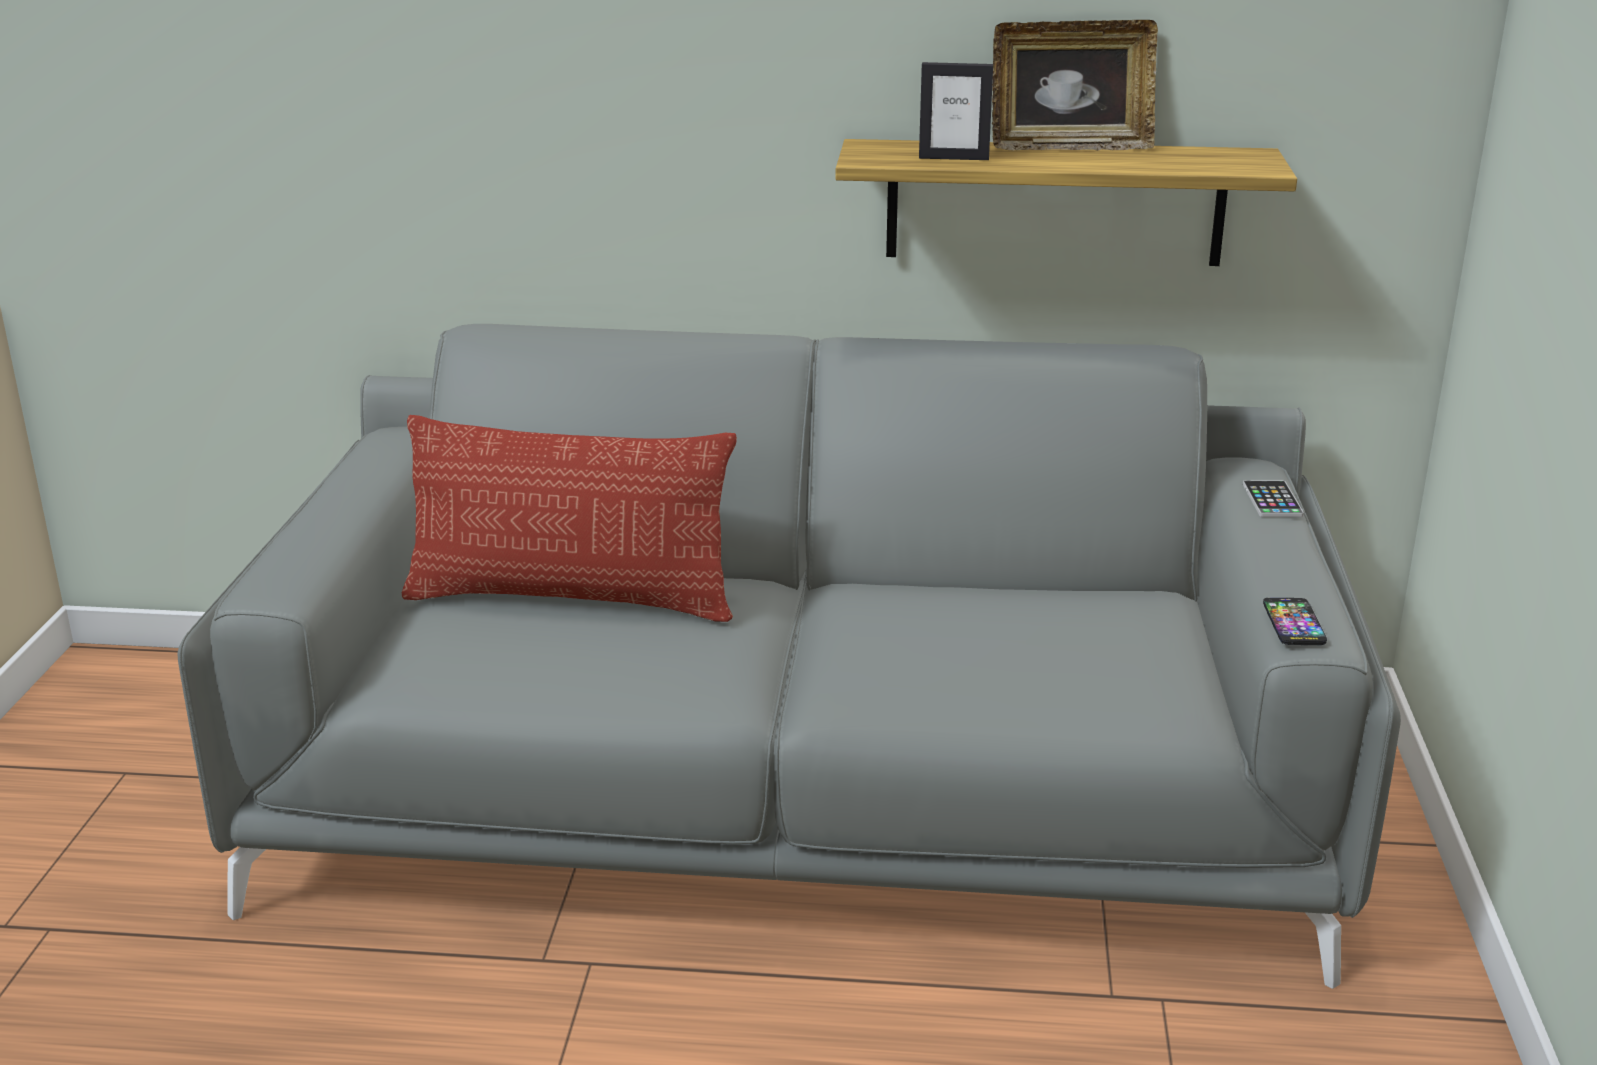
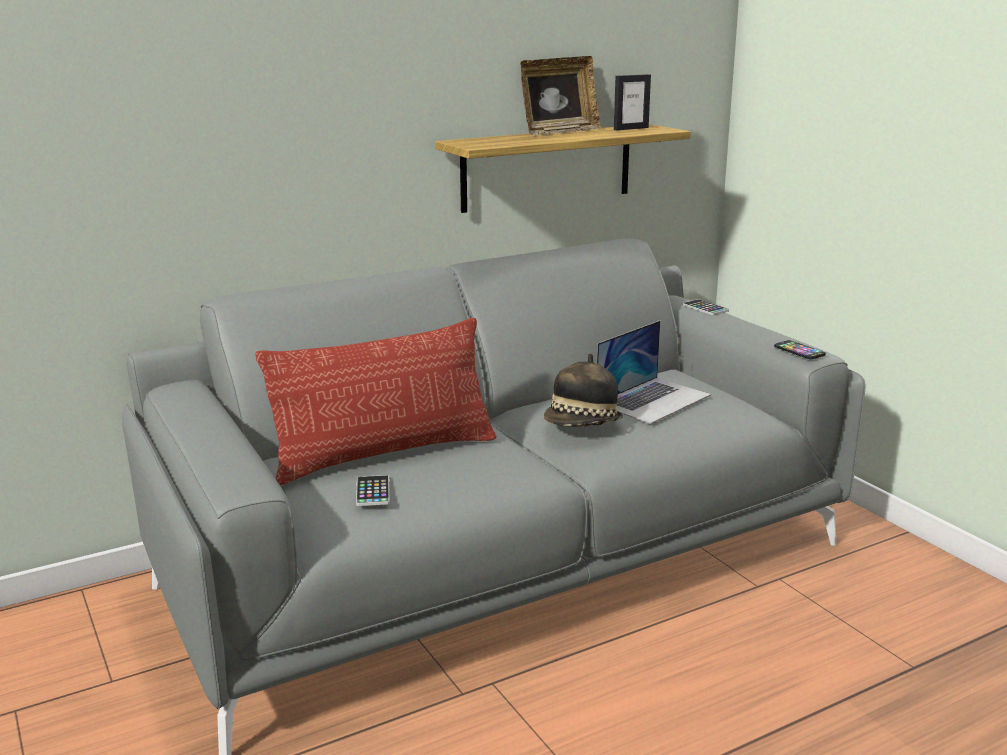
camera: 35 degrees left, 5 degrees down
(487, 644) = (373, 491): none -> phone
(872, 641) = (583, 426): none -> hat
(954, 158) = (518, 140): picture frame -> picture frame (630, 128)
(1039, 633) = (653, 399): none -> laptop

